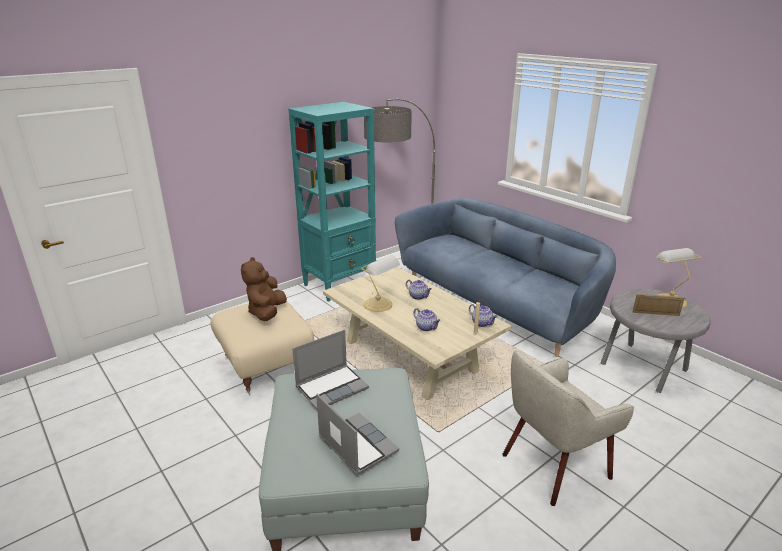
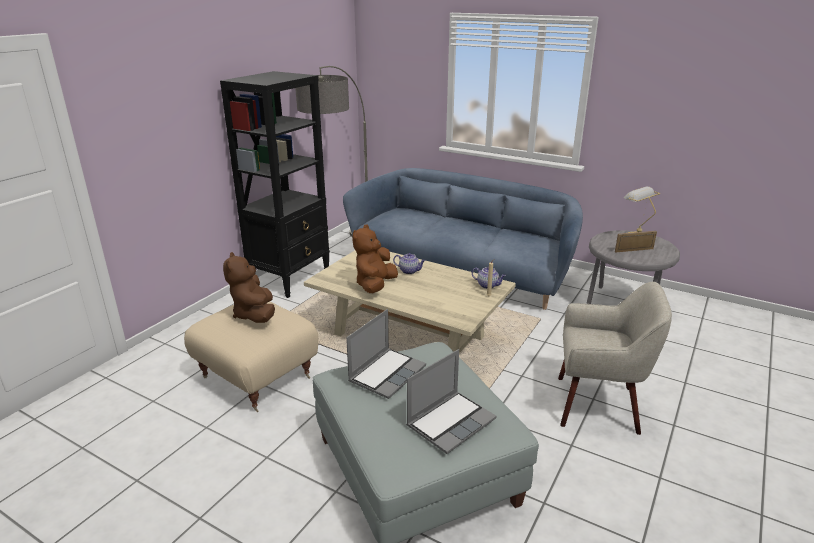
camera: 20 degrees left, 0 degrees up
(340, 284) = (291, 278): turquoise bookcase -> black bookcase
(356, 444) = (451, 422): laptop -> laptop turned 105 degrees clockwise
(379, 305) = (375, 285): table lamp -> brown plush toy
(426, 327) = (438, 299): teapot -> none
(553, 465) = (598, 405): beige armchair -> beige armchair turned 120 degrees counterclockwise

